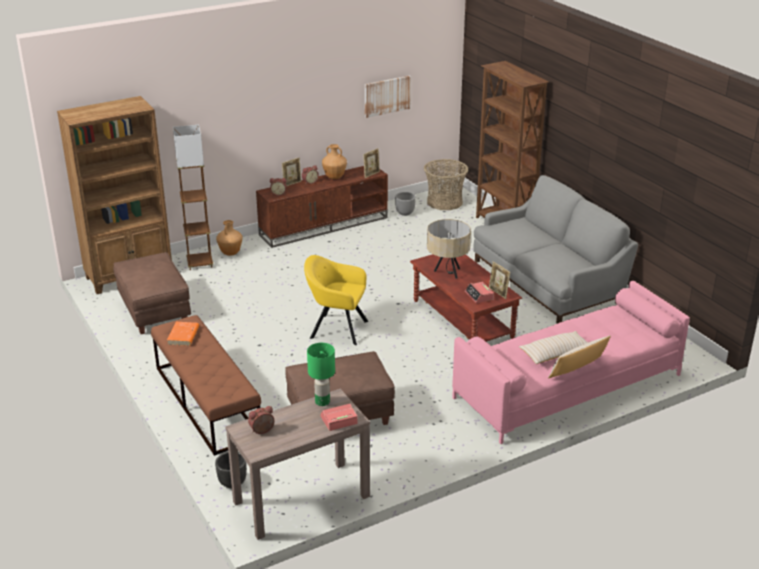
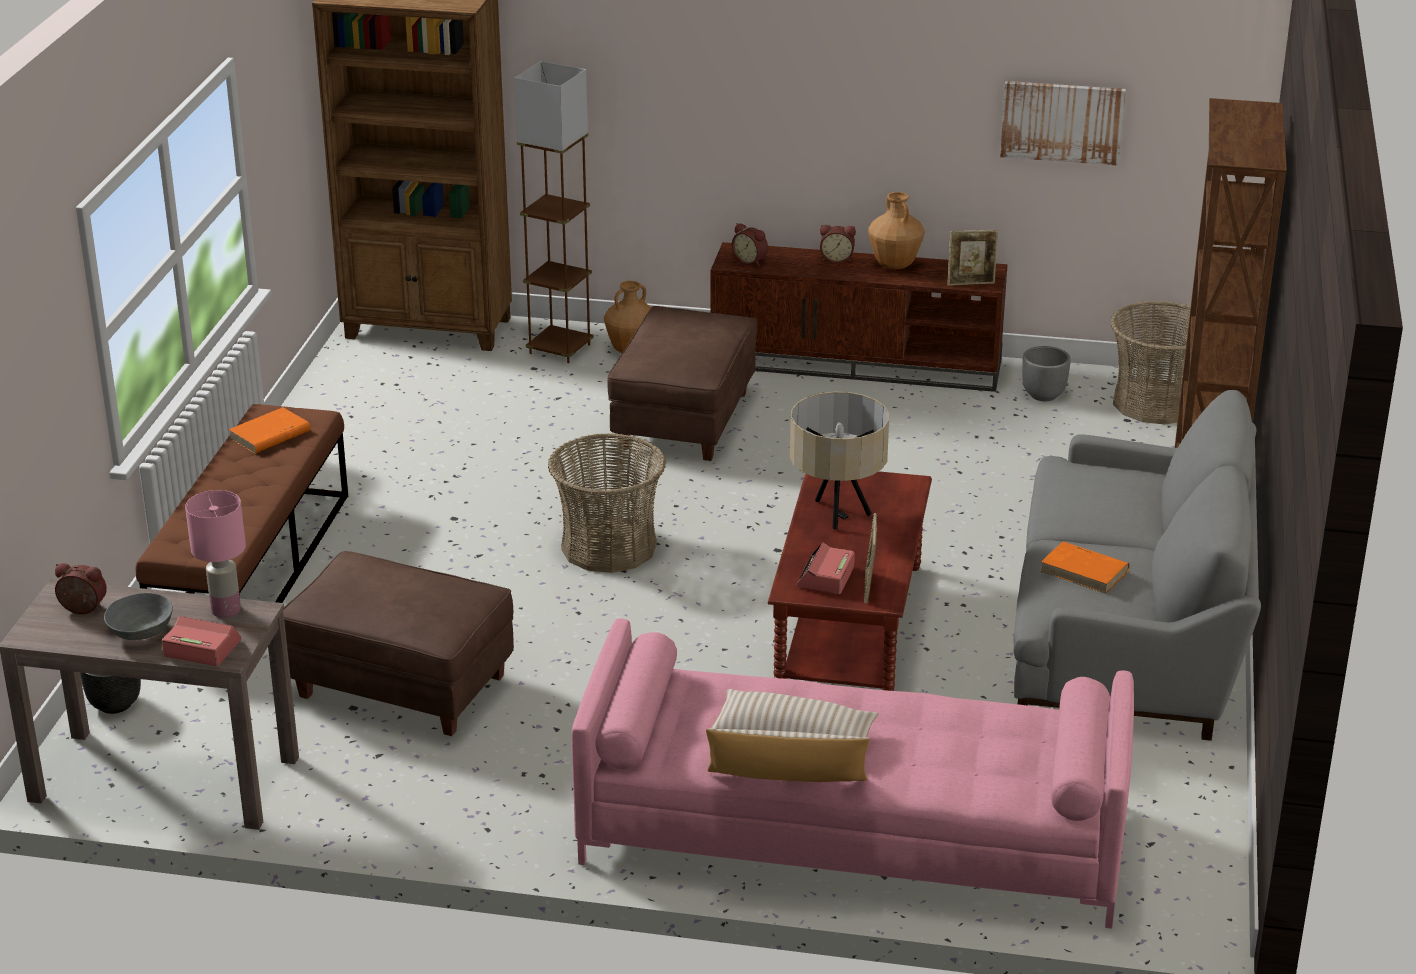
camera: 40 degrees right, 0 degrees up
(154, 312) = (384, 399): brown ottoman -> brown ottoman (684, 422)
(292, 184) = (801, 251): picture frame -> none
(302, 426) = (141, 631): none -> grey bowl
(322, 402) = (225, 610): green table lamp -> pink table lamp
(336, 329) = (609, 547): yellow armchair -> basket
(553, 258) = (1085, 571): none -> orange book

